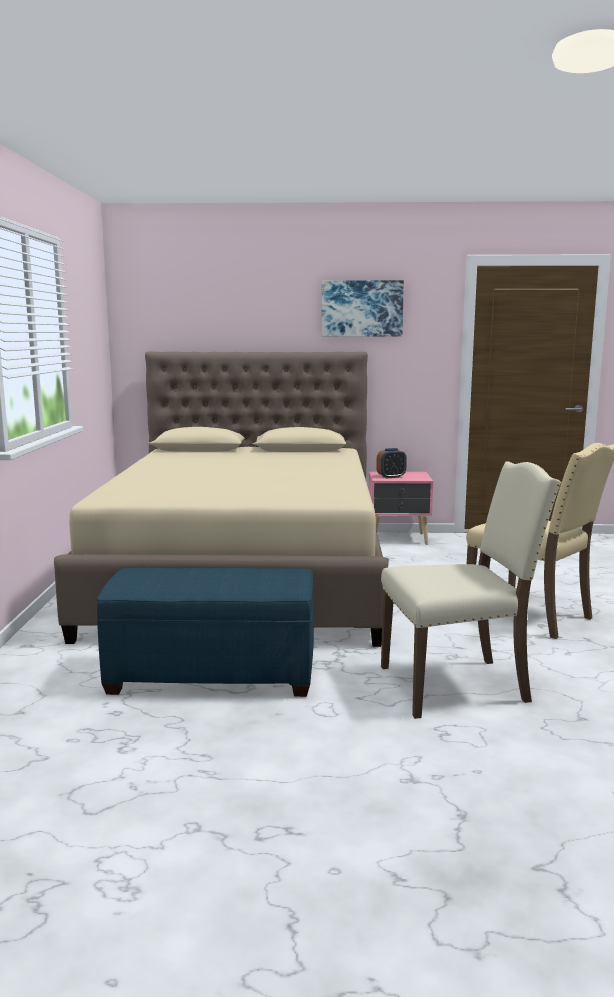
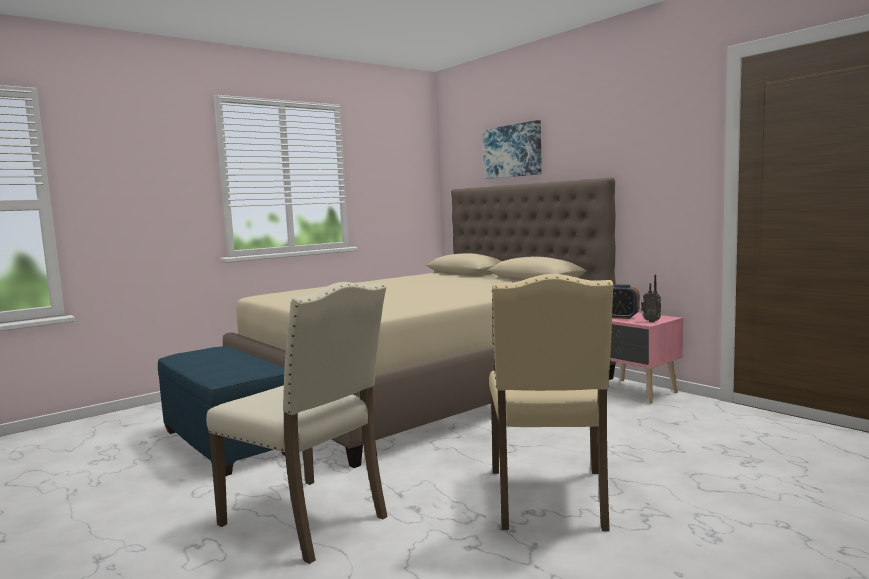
camera: 50 degrees right, 5 degrees down
(361, 308) = (614, 130): picture -> picture (512, 151)
(420, 477) = (651, 321): none -> radio

